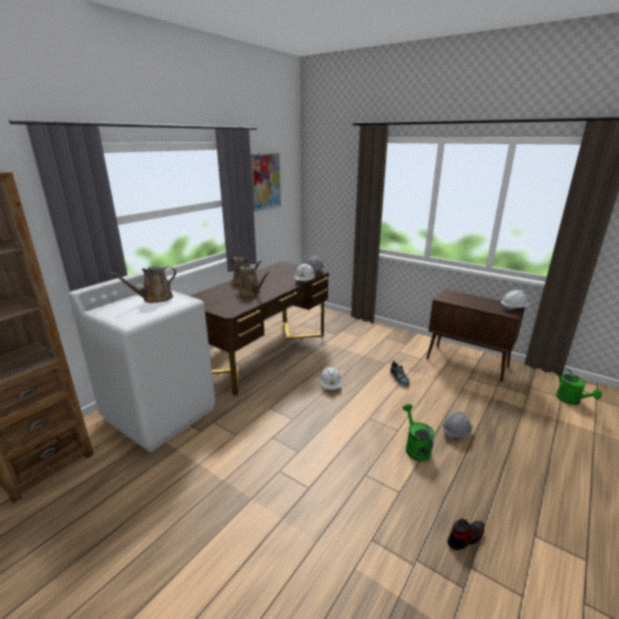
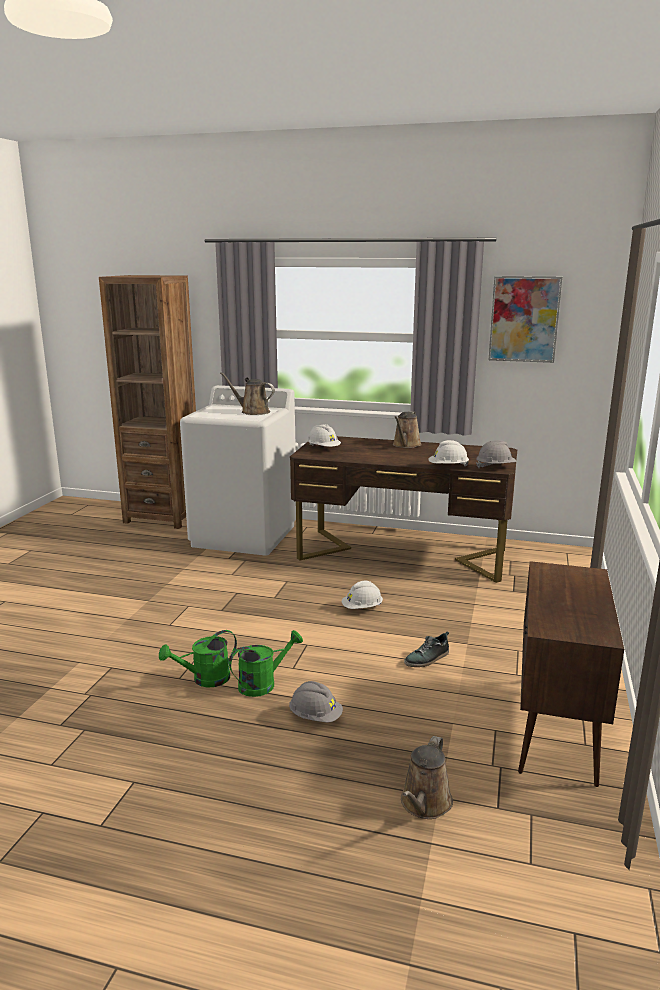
camera: 70 degrees right, 5 degrees down
(251, 293) = (370, 453): brown watering can -> brown watering can (424, 804)
(465, 537) = (122, 725): shoe -> none
(513, 308) = (584, 633): white hard hat -> white hard hat (323, 449)
(571, 401) = (526, 879): green watering can -> green watering can (205, 679)

